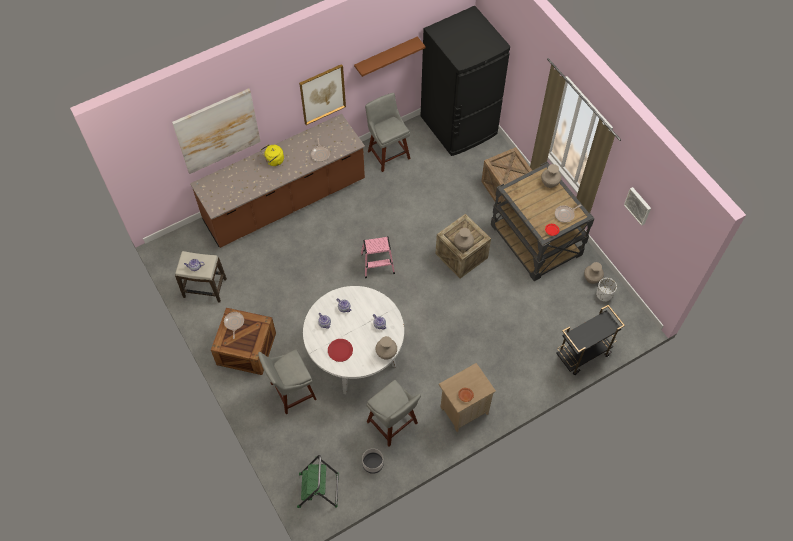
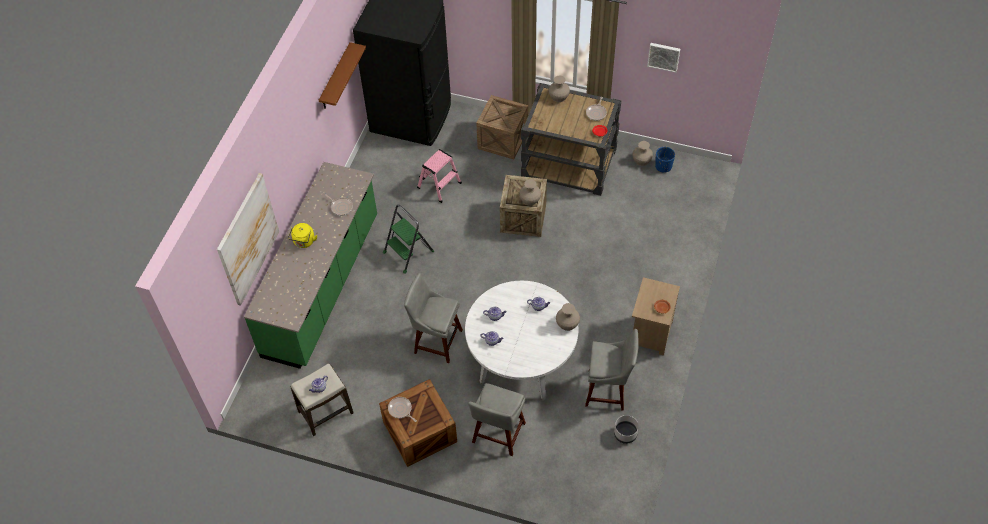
camera: 40 degrees left, 5 degrees down
(285, 202) = (322, 285): brown counter -> green counter
(320, 490) = (605, 490): green step ladder -> green step ladder (410, 251)
(322, 94) = (305, 148): picture -> none
(340, 350) = (528, 351): red plate -> none
(377, 263) = (460, 275): pink step ladder -> pink step ladder (439, 185)
(388, 153) = (373, 181): grey chair -> grey chair (435, 340)
(581, 356) = (694, 224): black cart -> none
(604, 294) = (663, 166): white planter -> blue planter

